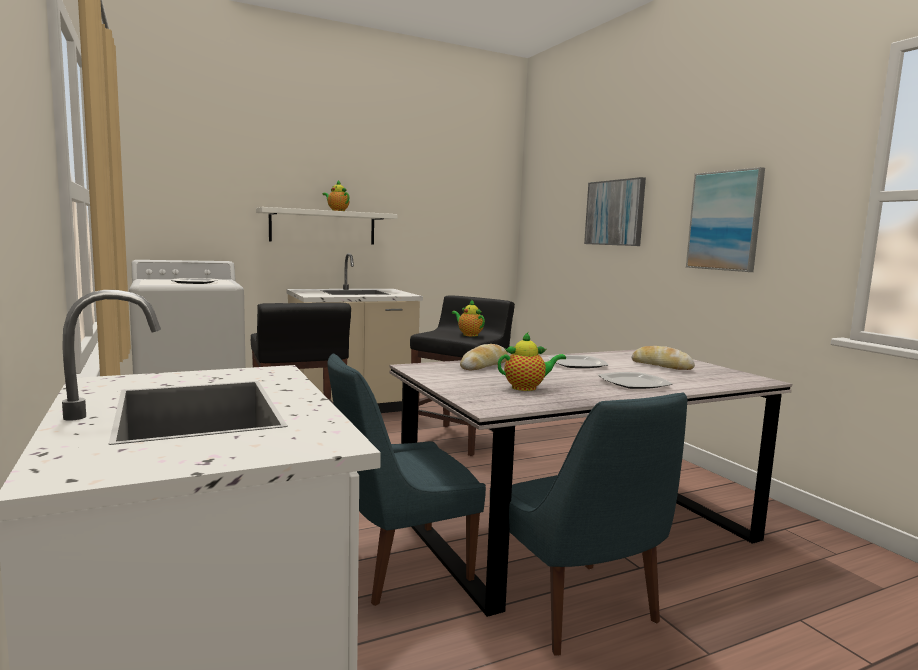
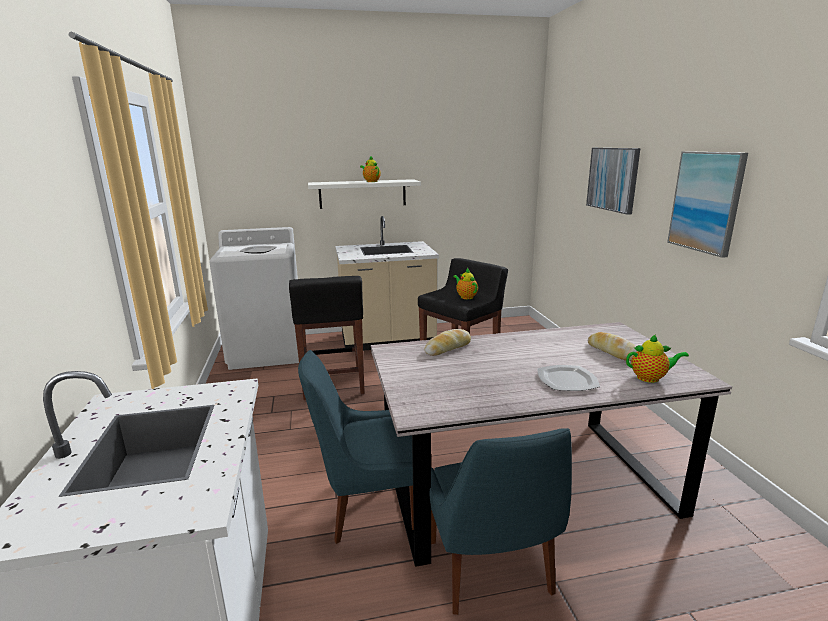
camera: 15 degrees right, 10 degrees up
(527, 388) = (464, 384): teapot -> teapot (650, 378)
(576, 364) = (532, 347): plate -> none

